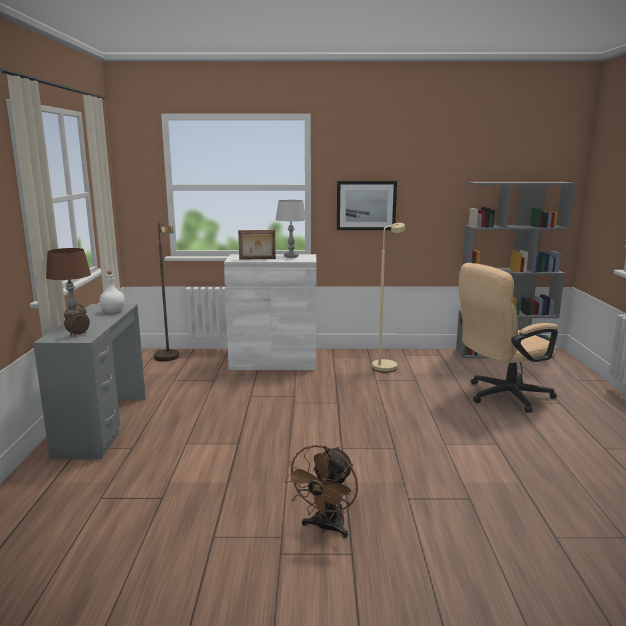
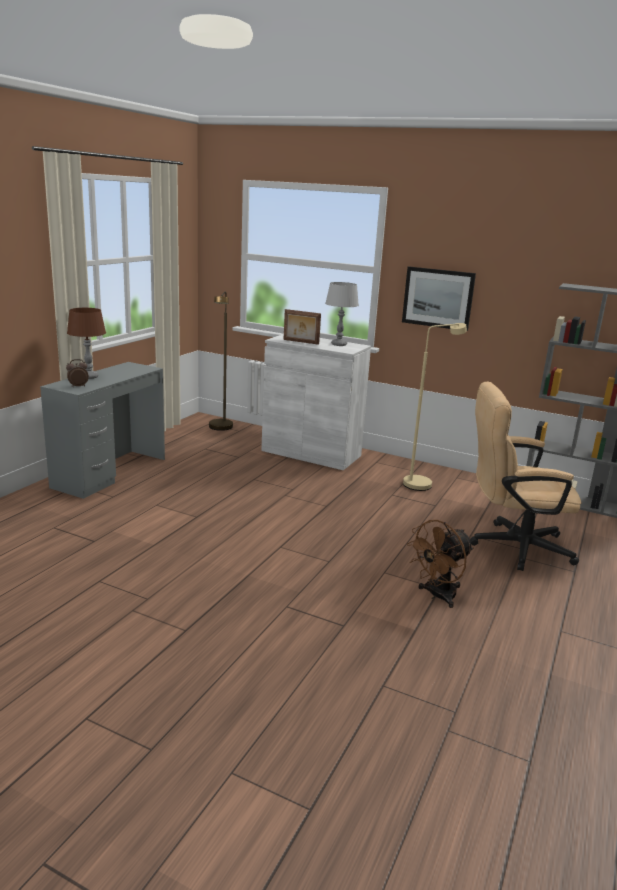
camera: 25 degrees right, 5 degrees up
(113, 311) = (133, 371): white bottle -> none
(326, 528) = (188, 604): brown fan -> brown fan (437, 596)

